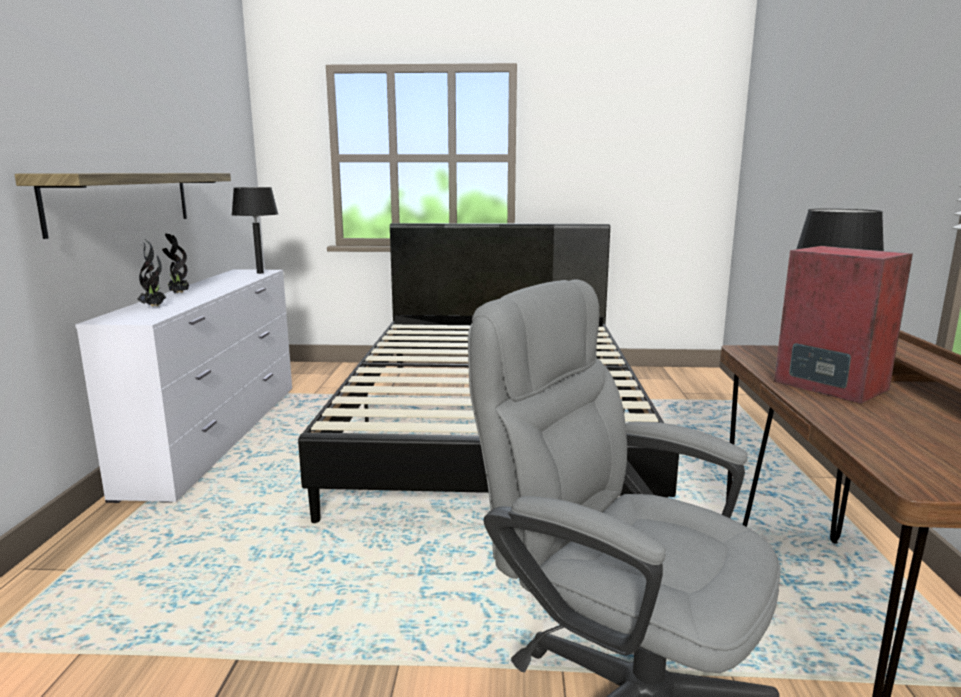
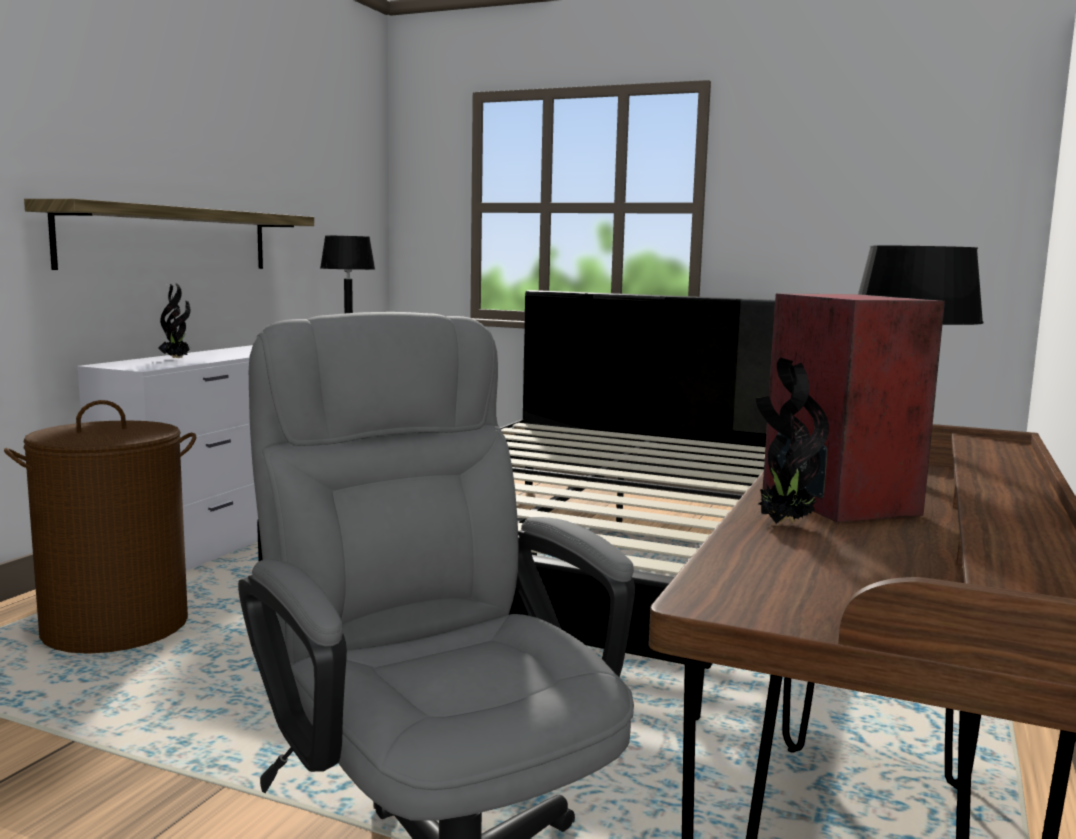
camera: 20 degrees right, 5 degrees down
(176, 547) = (116, 627): none -> brown laundry basket
(178, 293) = (224, 350): potted plant -> potted plant (783, 524)

